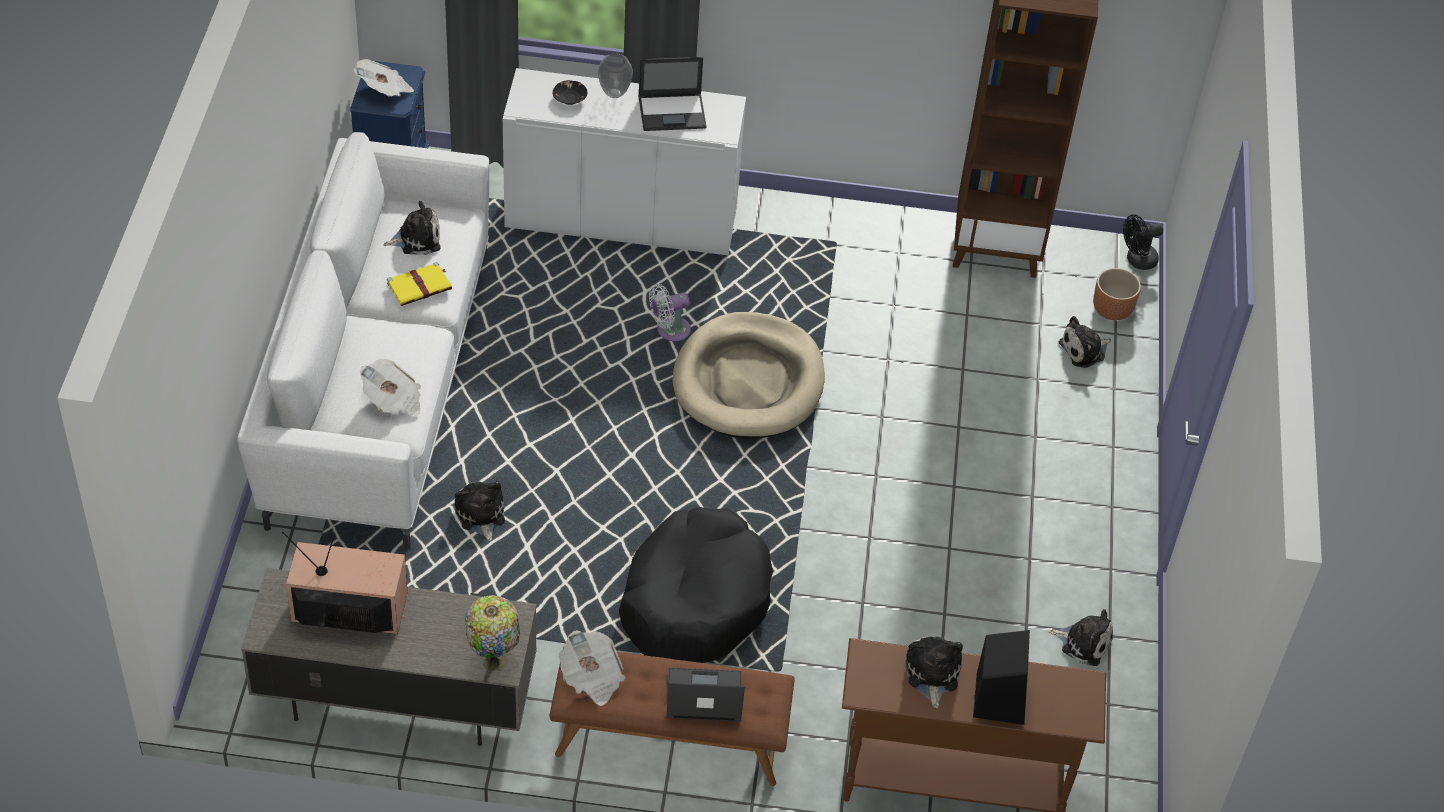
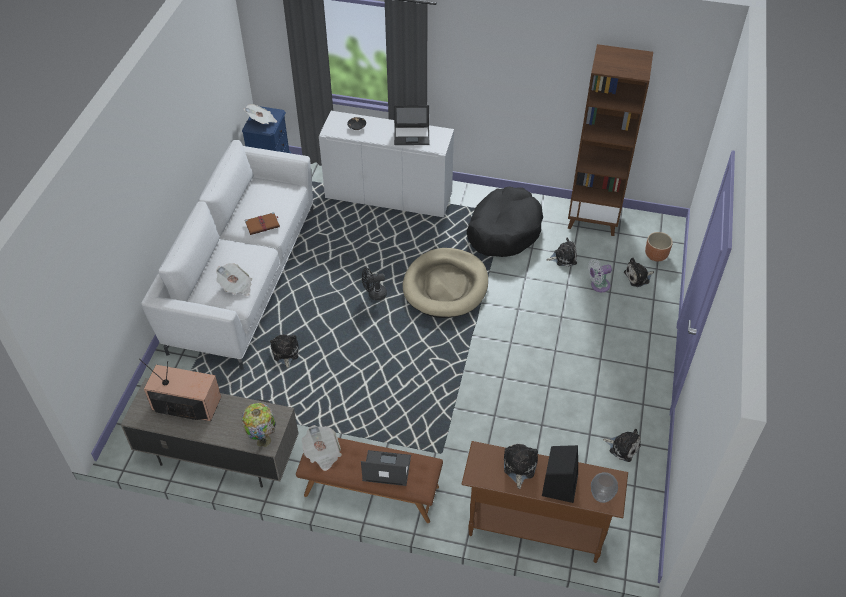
camera: 10 degrees right, 0 degrees up
(416, 239) = (266, 199): plush toy -> plush toy (563, 257)
(420, 286) = (263, 224): yellow book -> brown book
(614, 94) = (381, 125): vase -> vase (601, 497)
(670, 330) = (406, 256): white fan -> white fan (598, 285)
(694, 600) = (398, 408): black dog bed -> black dog bed (504, 230)
(1137, 261) = (672, 229): black fan -> black fan (374, 294)

